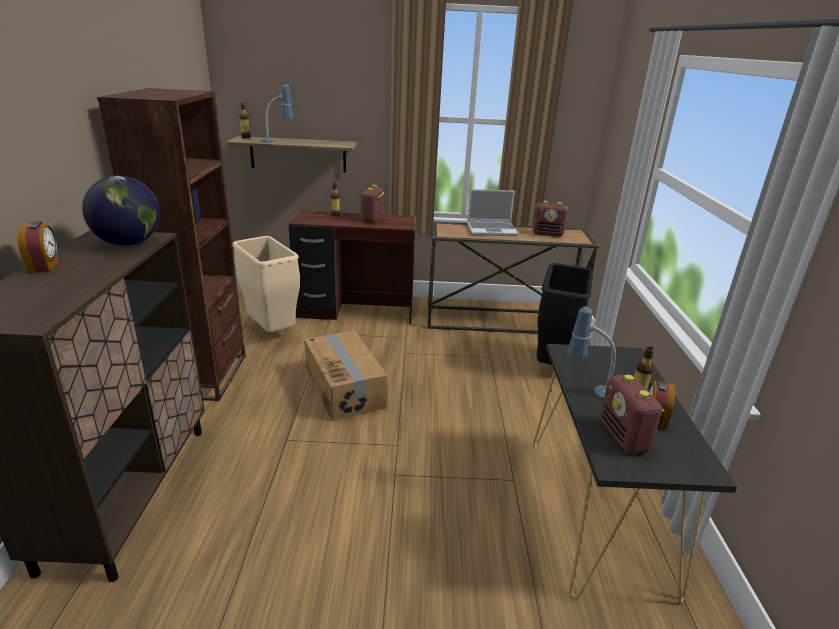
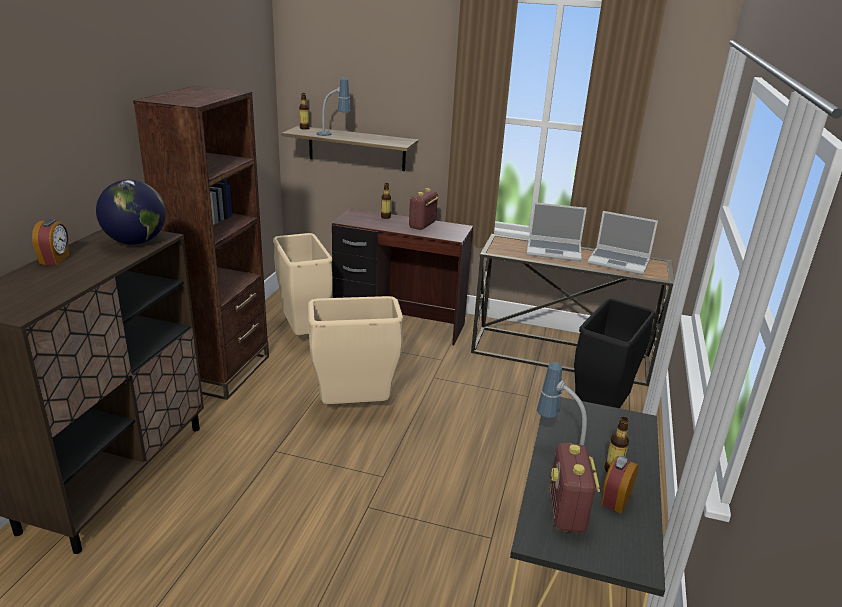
camera: 15 degrees right, 0 degrees up
(345, 388) = (354, 406): cardboard box -> beige trash can
(547, 234) = (619, 262): radio -> laptop

